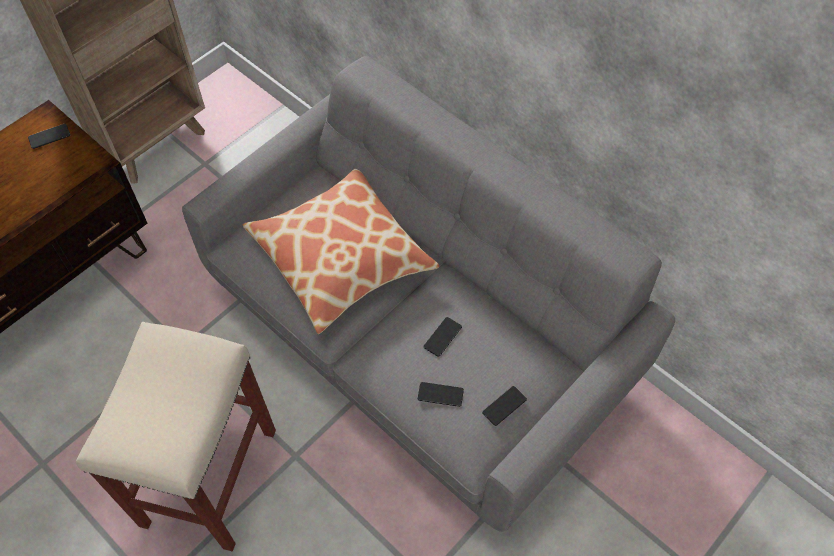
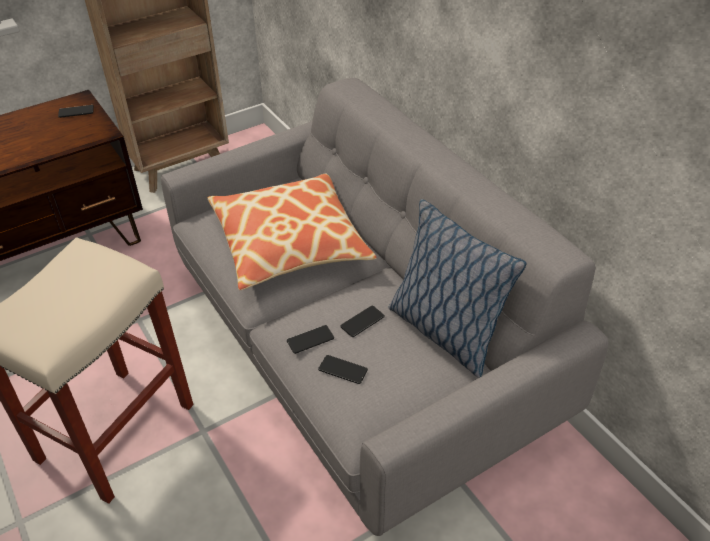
camera: 15 degrees right, 15 degrees down
(504, 406) = (405, 393): phone -> phone (310, 339)
(520, 330) = (444, 331): none -> pillow

